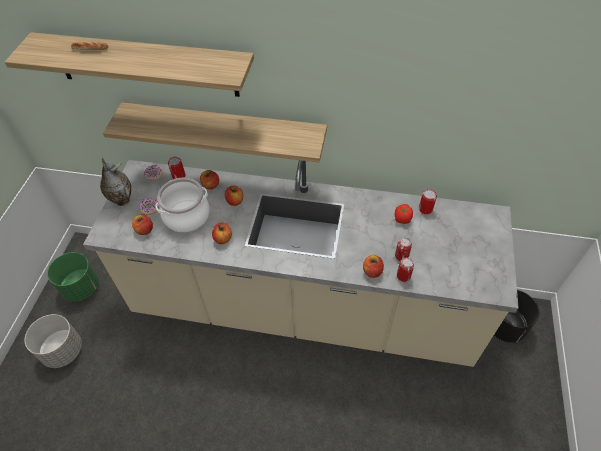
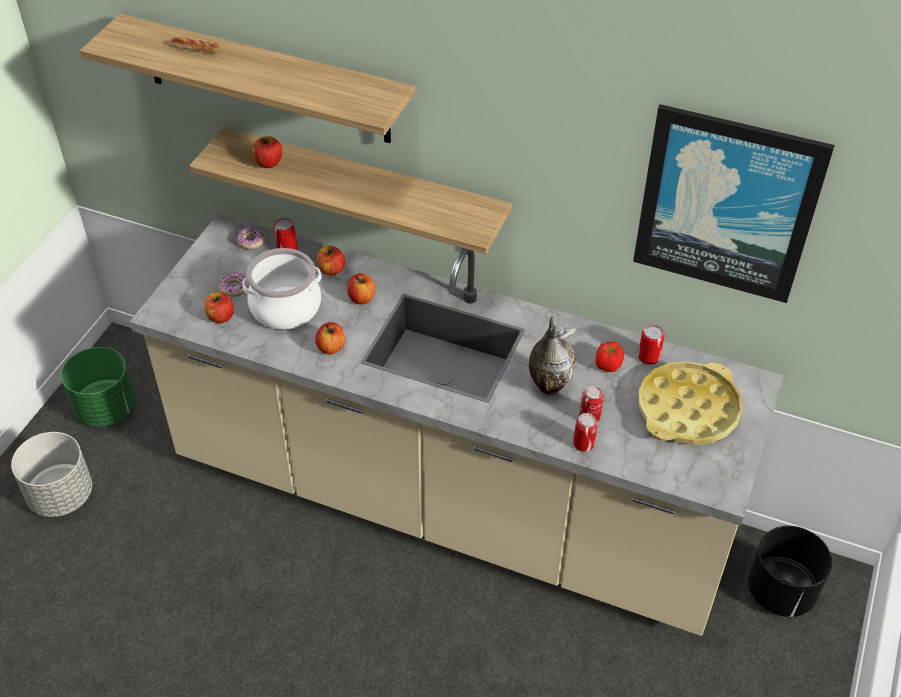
camera: 10 degrees right, 5 degrees down
(121, 200) = (196, 270): vase -> vase (548, 385)
(372, 271) = (539, 429): apple -> apple (268, 162)
(460, 240) = (687, 410): none -> yellow tray
(479, 104) = (727, 204): none -> picture

